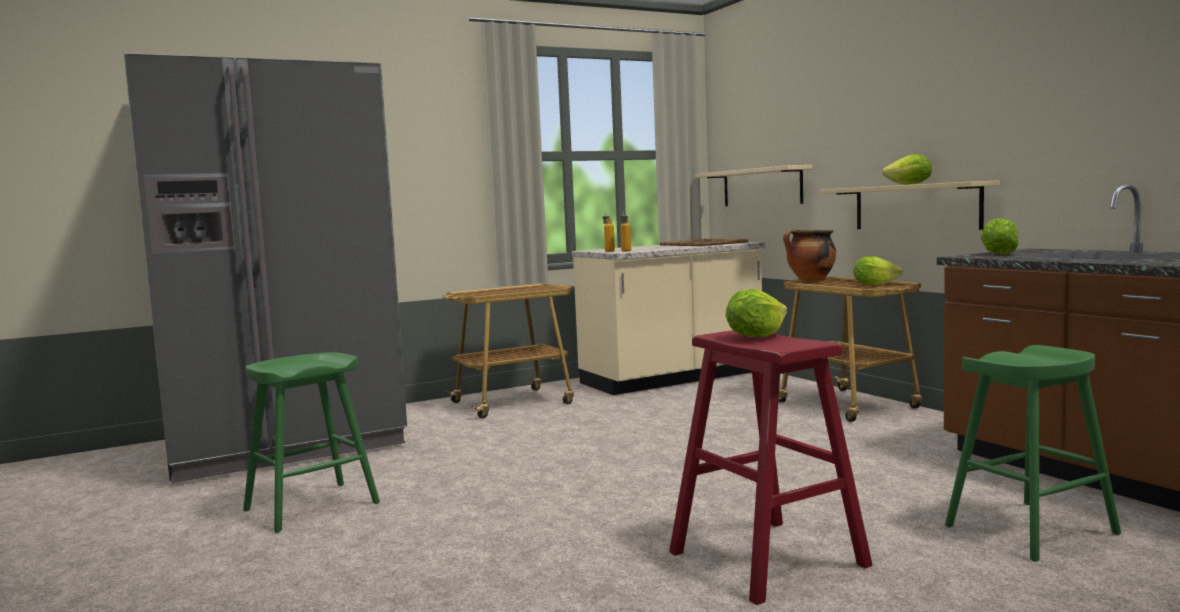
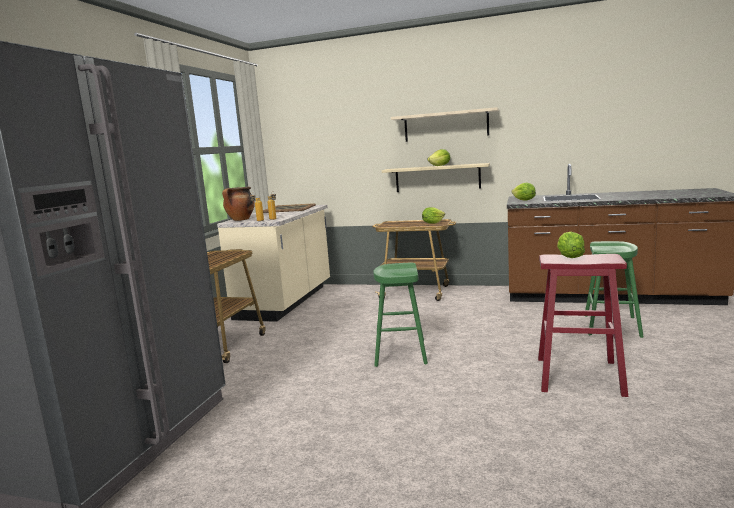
camera: 45 degrees left, 5 degrees up
(311, 507) = (278, 471): green stool -> green stool (400, 353)
(761, 187) = (315, 169): beige shelf -> beige shelf (446, 125)
(810, 280) = (389, 225): cooking pot -> cooking pot (240, 220)

